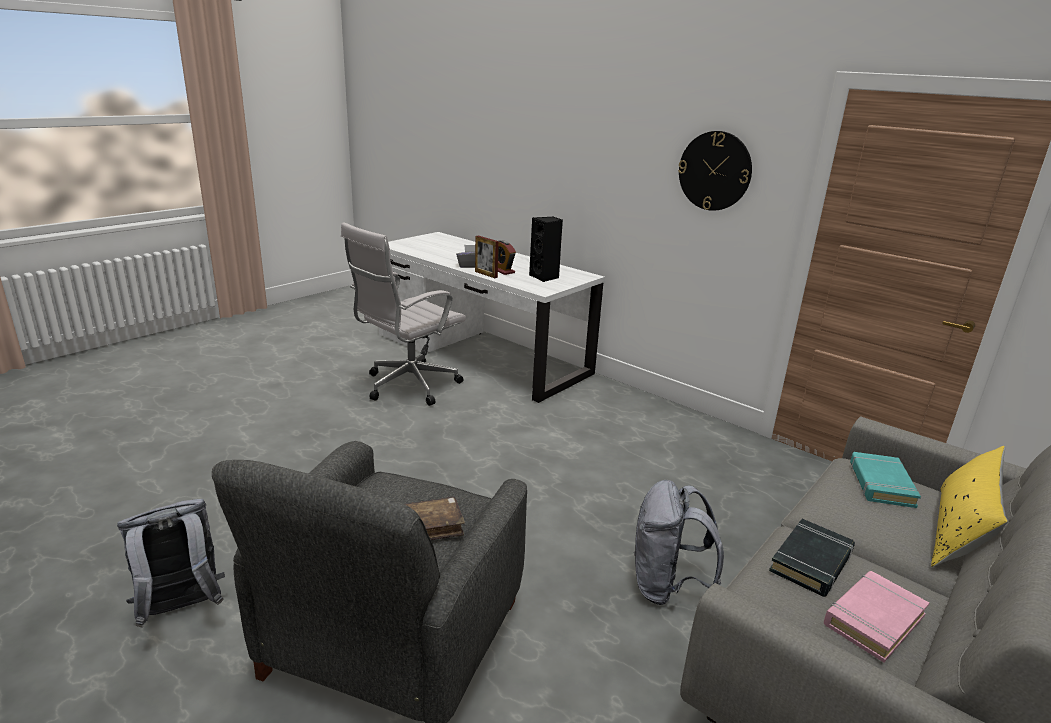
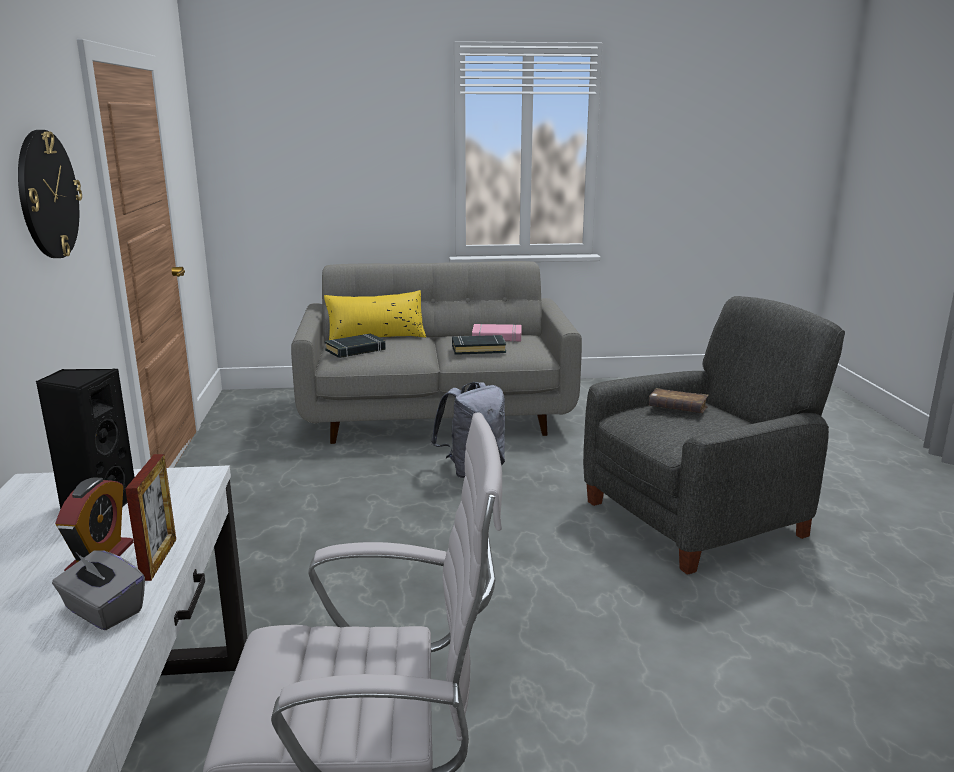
camera: 135 degrees left, 5 degrees down
(181, 609) = (880, 602): grey backpack -> none
(880, 484) = (355, 350): turquoise book -> black book

